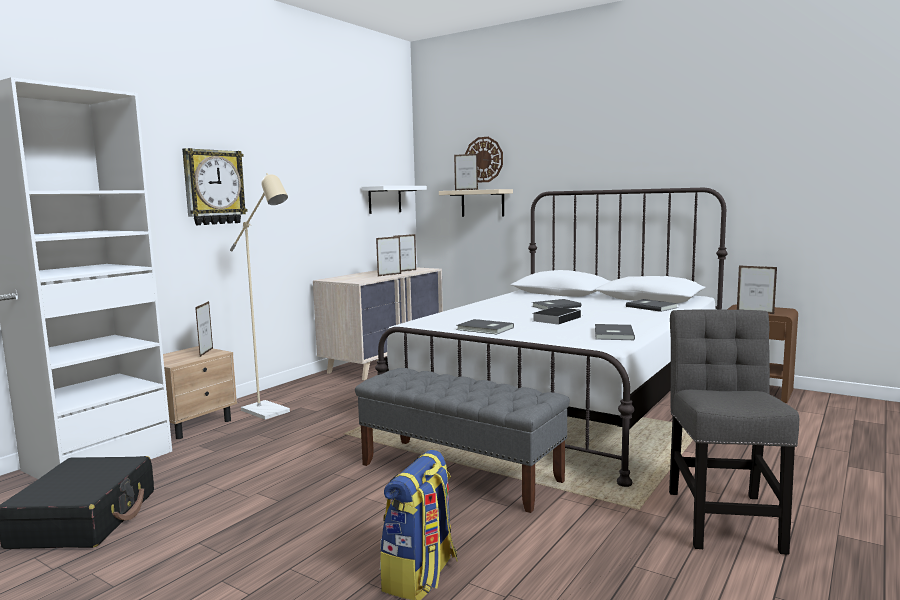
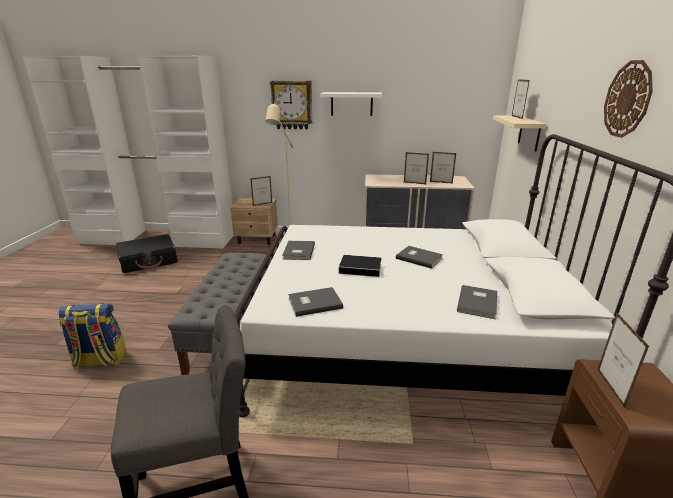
camera: 60 degrees right, 15 degrees up
(384, 199) = (459, 117): white shelf -> white shelf (351, 104)
(484, 159) = (539, 86): wall clock -> wall clock (627, 99)

